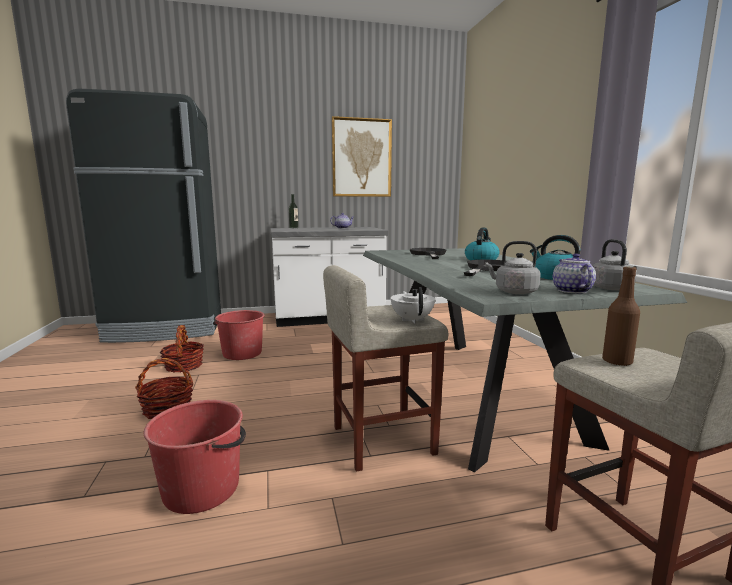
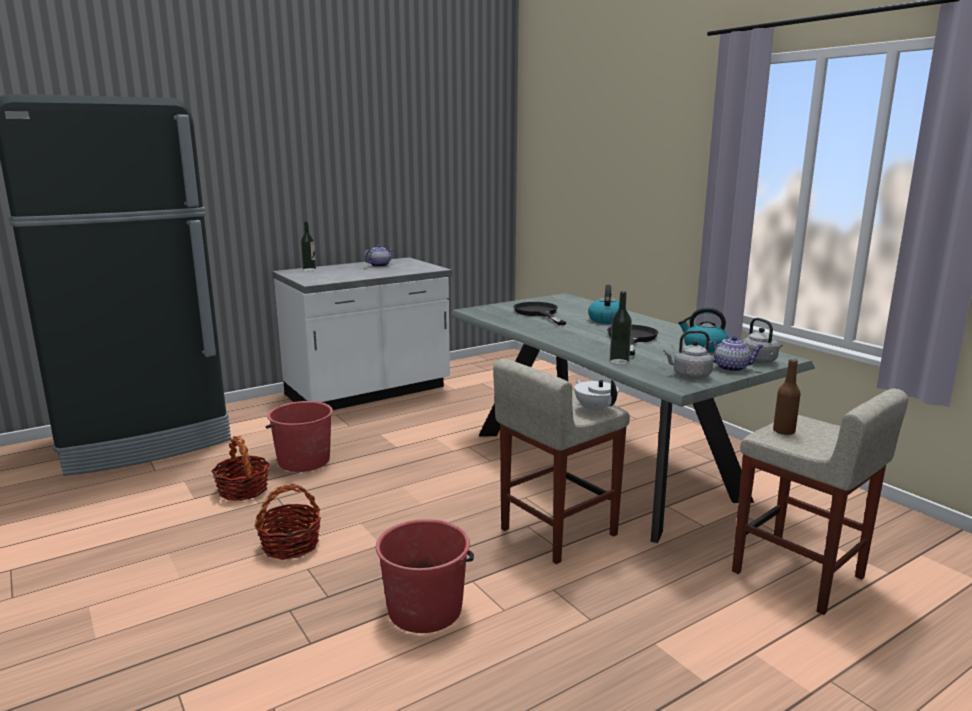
camera: 20 degrees left, 5 degrees up
(361, 158) = (392, 162): picture -> none
(452, 279) = (619, 362): none -> bottle
(571, 290) = (731, 368): teapot -> teapot turned 120 degrees clockwise

